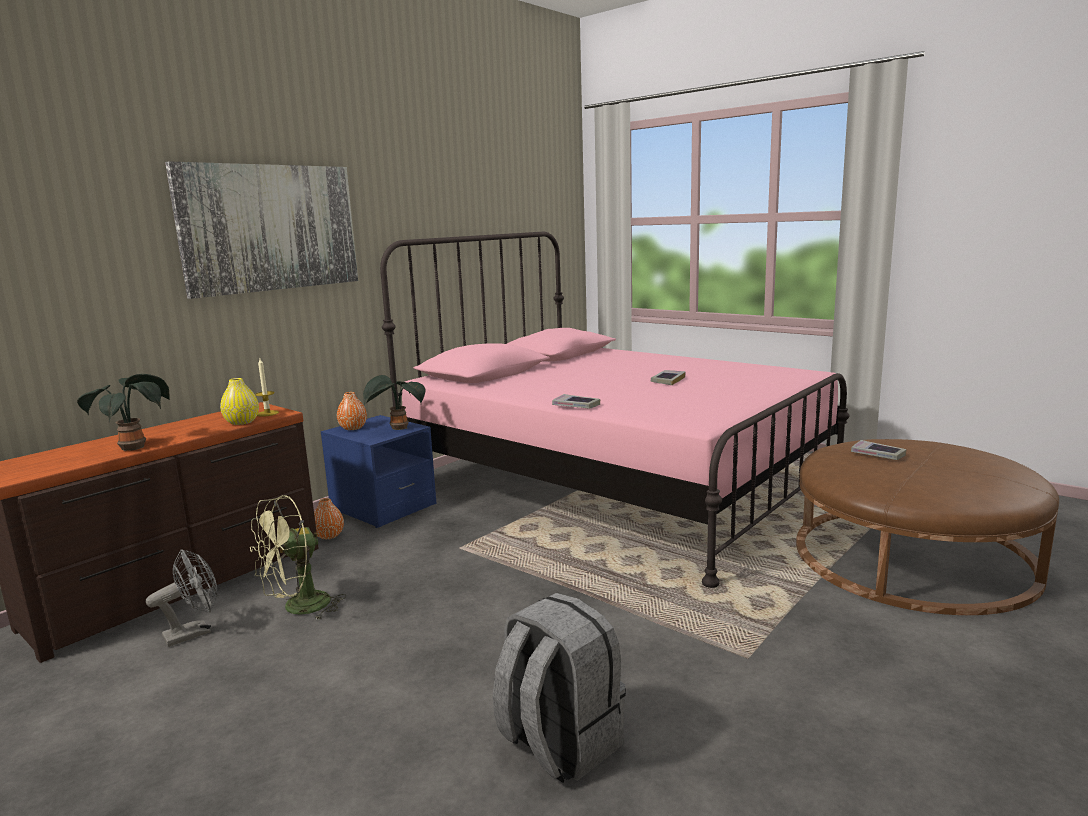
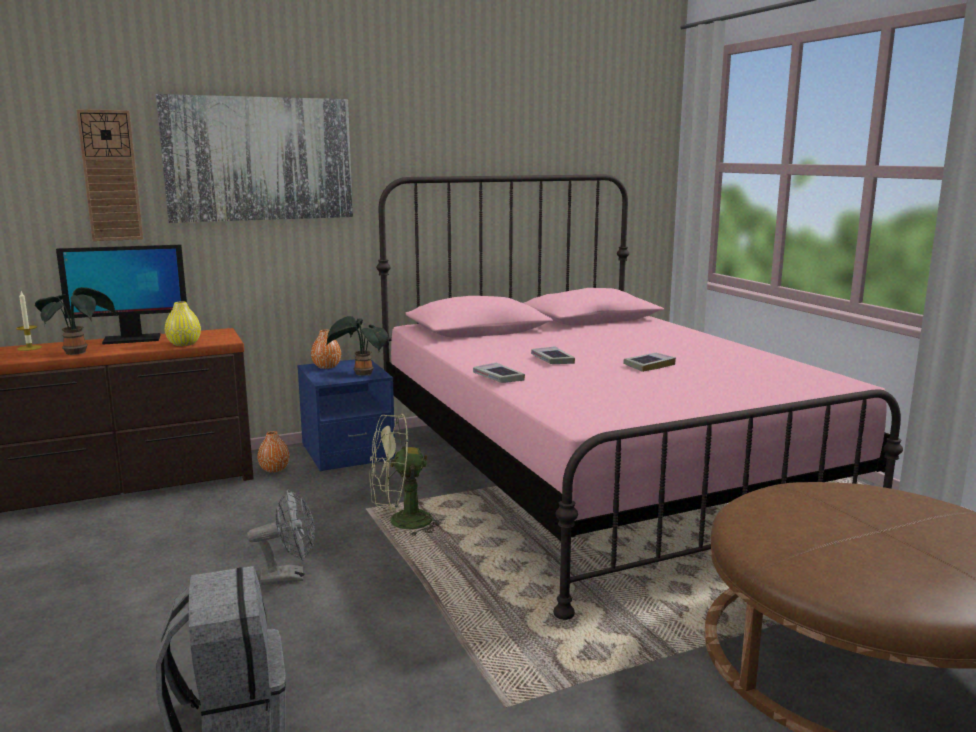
camera: 25 degrees right, 0 degrees up
(123, 252) = (110, 176): none -> wall clock
(171, 427) = (131, 339): none -> monitor
(194, 632) = (89, 527): grey fan -> grey fan (290, 576)
(267, 413) = (216, 339): candle -> candle (29, 348)
(298, 608) = (178, 529): green fan -> green fan (401, 523)
(877, 454) = (835, 506): book -> book (552, 360)

